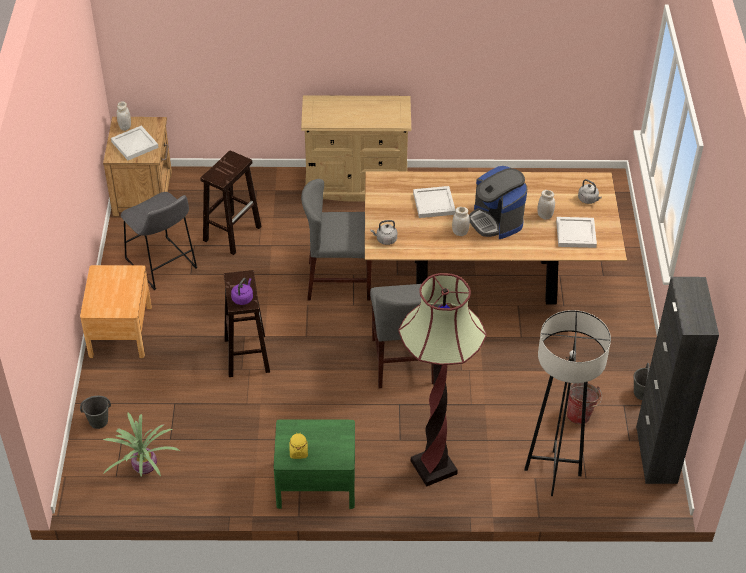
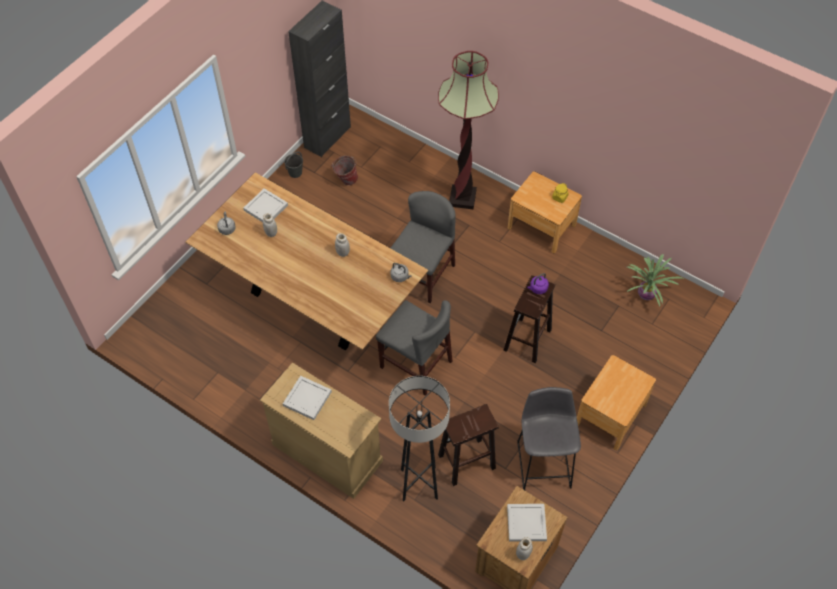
camera: 145 degrees left, 10 degrees up
(98, 421) = (663, 346): grey bucket -> none
(316, 483) = (541, 226): green nightstand -> brown nightstand
(433, 204) = (338, 287): white tray -> white tray (308, 398)
(496, 221) = (308, 248): coffee machine -> none
(552, 472) = (396, 159): grey floor lamp -> grey floor lamp (419, 484)

